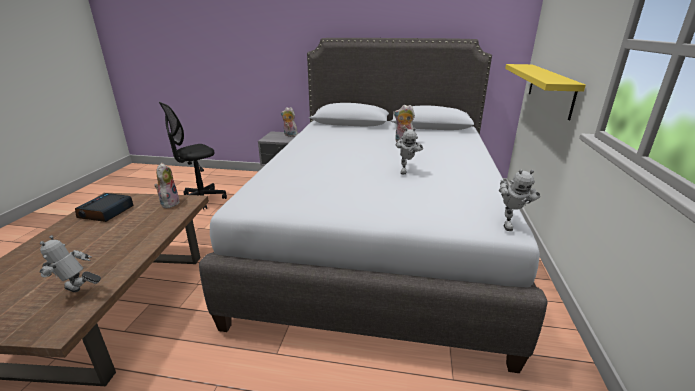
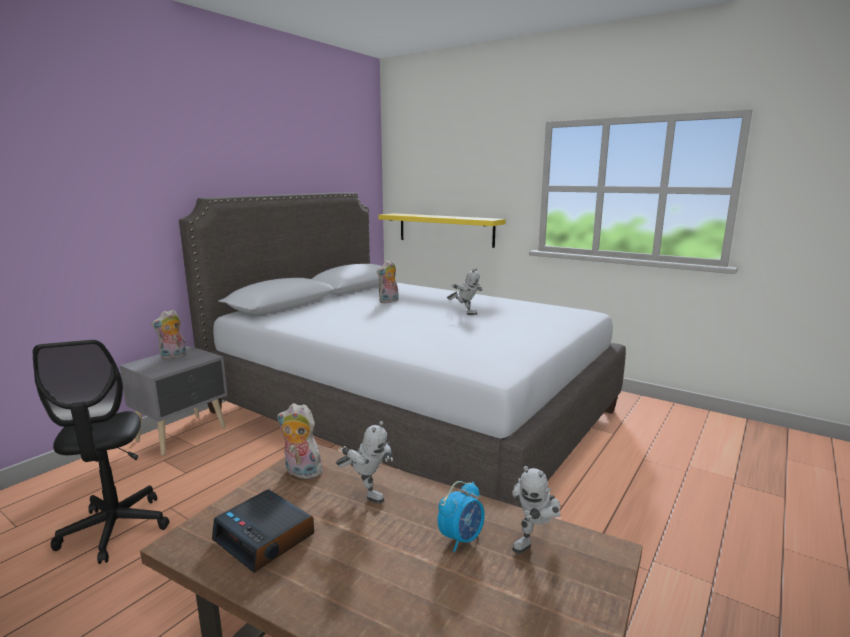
camera: 65 degrees left, 10 degrees down
(91, 265) = (461, 538): none -> alarm clock
(509, 223) = (583, 310): toy robot -> toy robot (366, 493)

